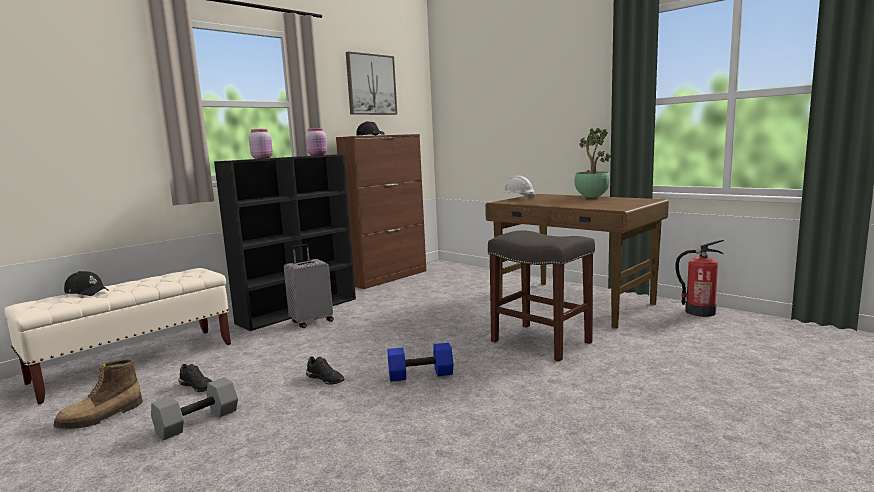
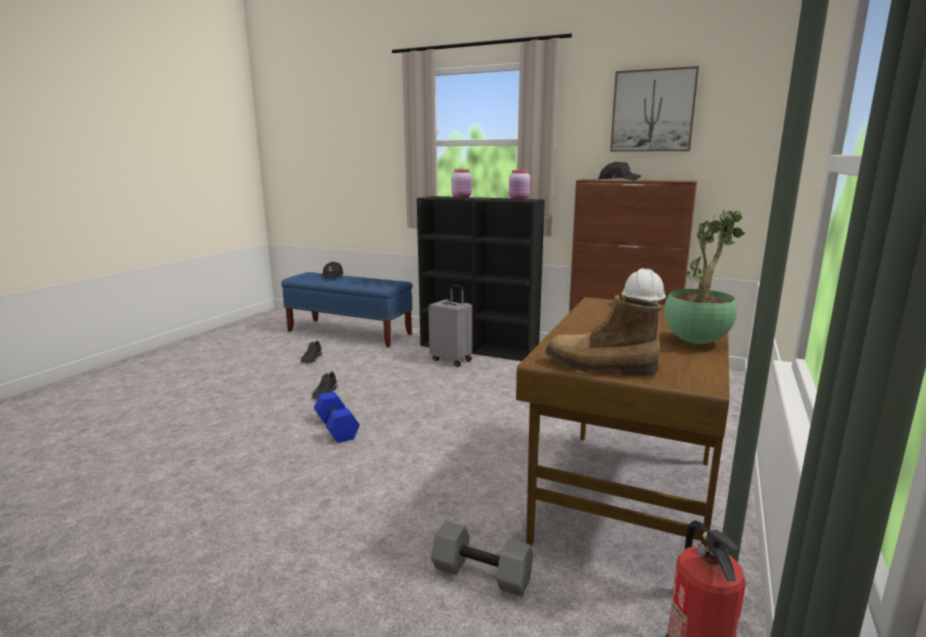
camera: 70 degrees right, 5 degrees up
(101, 417) = (270, 349): boot -> boot (599, 367)
(135, 363) = (349, 333): beige bench -> blue bench
(197, 422) = (258, 373): grey dumbbell -> grey dumbbell (480, 575)
(539, 341) = (443, 482): grey stool -> none

